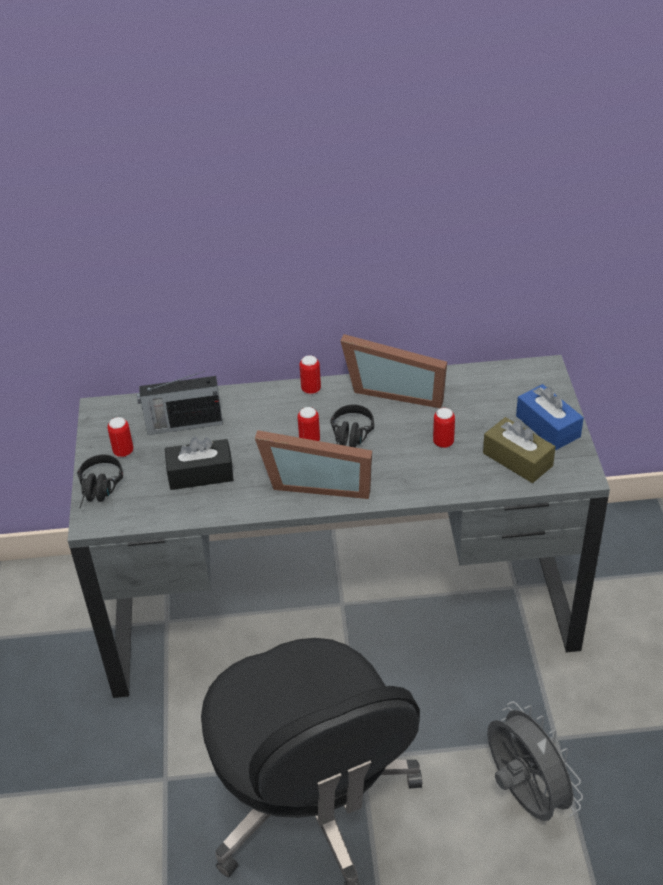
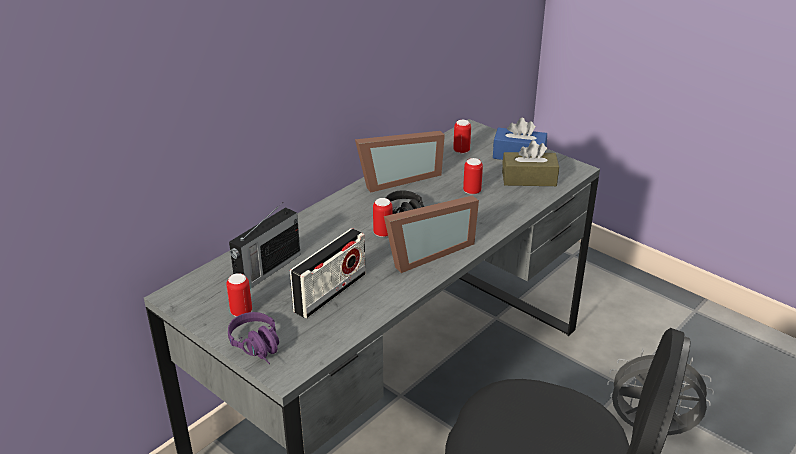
camera: 45 degrees left, 10 degrees down
(99, 491) = (260, 348): black headphones -> purple headphones
(200, 474) = (330, 292): black tissue box -> radio
(311, 389) = (336, 204): can -> can (461, 151)

